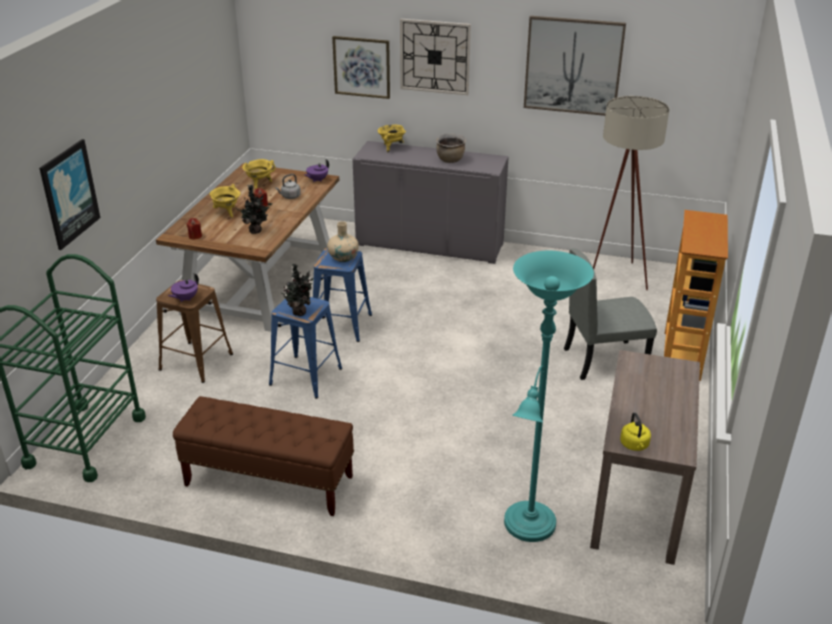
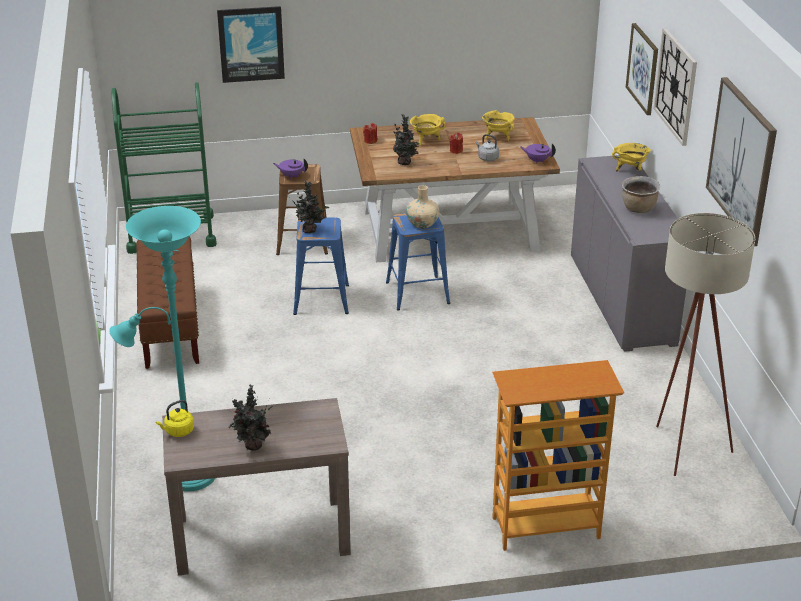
camera: 65 degrees right, 0 degrees up
(604, 359) = (489, 470): grey chair -> none
(675, 408) = (252, 446): none -> potted plant

